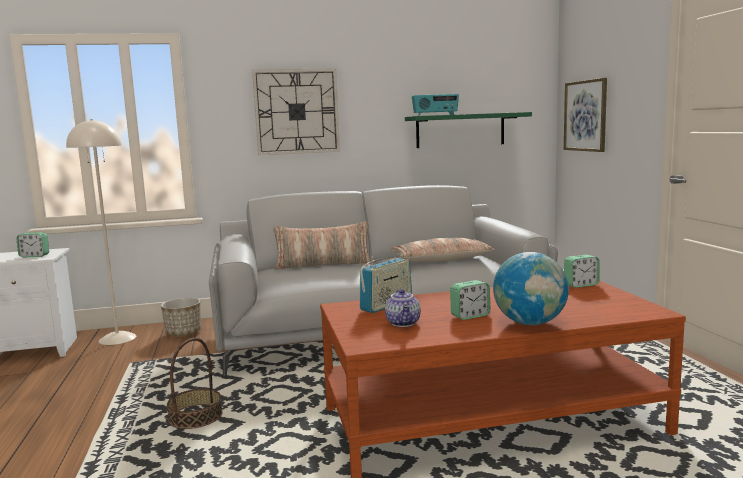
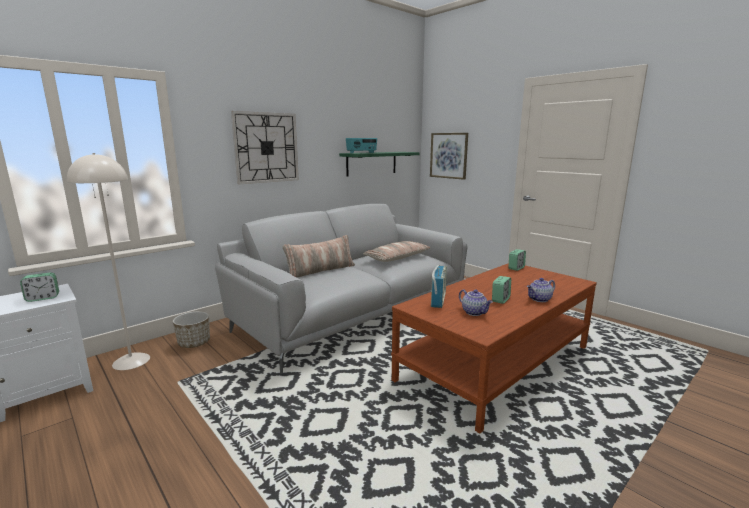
camera: 30 degrees left, 5 degrees up
(195, 416) = (302, 415): basket -> none
(530, 323) = (540, 299): globe -> teapot

